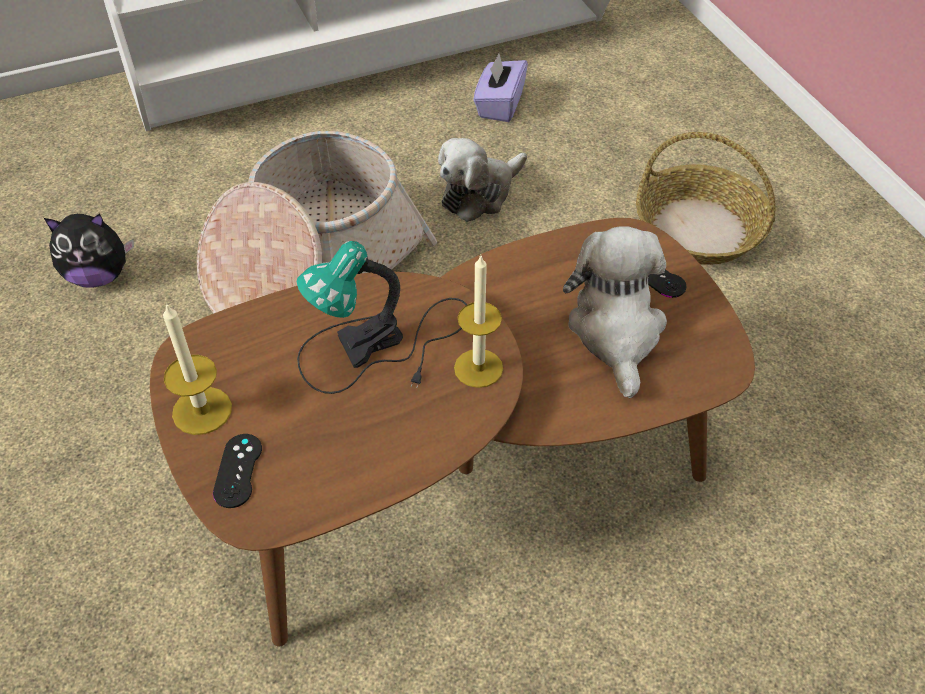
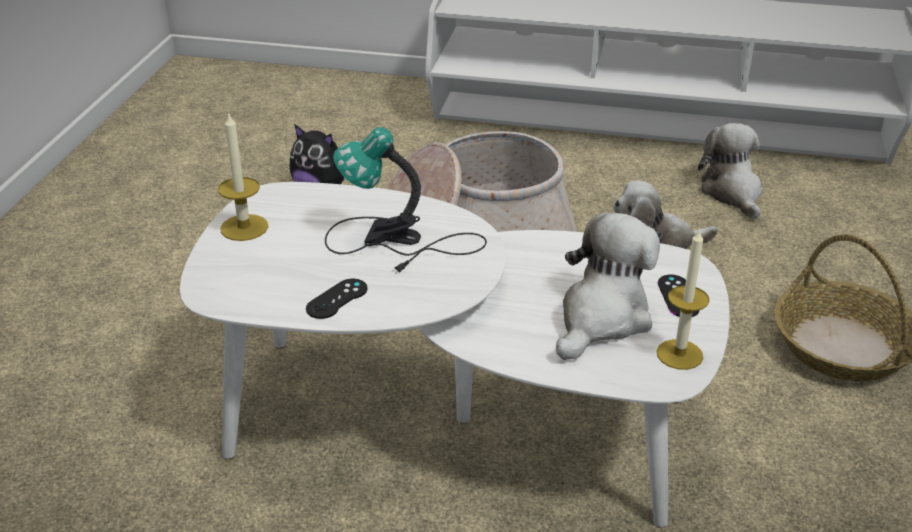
camera: 35 degrees right, 15 degrees down
(238, 470) = (230, 267): black game controller -> black game controller (337, 299)
(461, 477) = (454, 422): brown coffee table -> white coffee table
(478, 368) = (452, 281): candle -> candle (679, 354)
(499, 105) = (732, 193): purple tissue box -> plush toy

